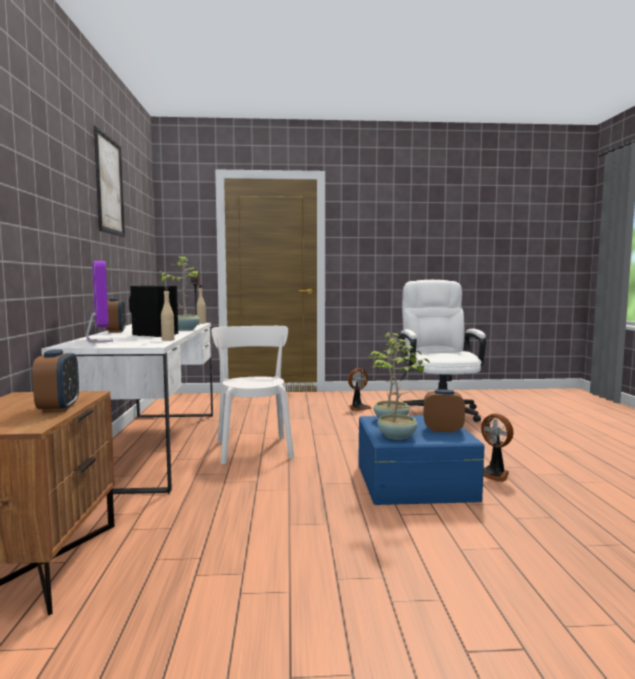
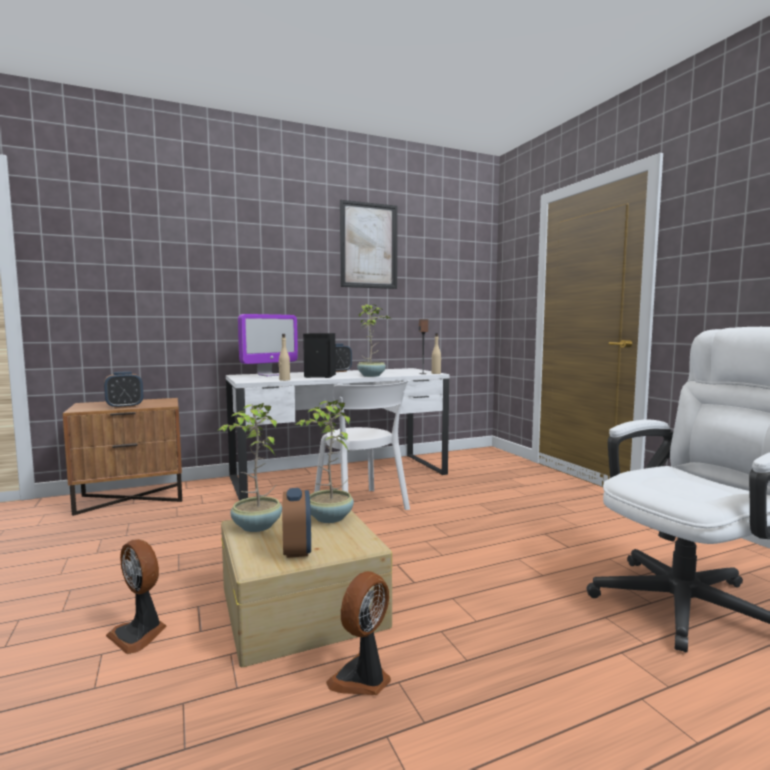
camera: 70 degrees right, 0 degrees up
(254, 448) = (362, 507): white chair -> white chair turned 90 degrees clockwise
(358, 408) = (589, 532): fan -> fan (139, 634)
(413, 481) = (302, 605): blue storage box -> beige storage box

